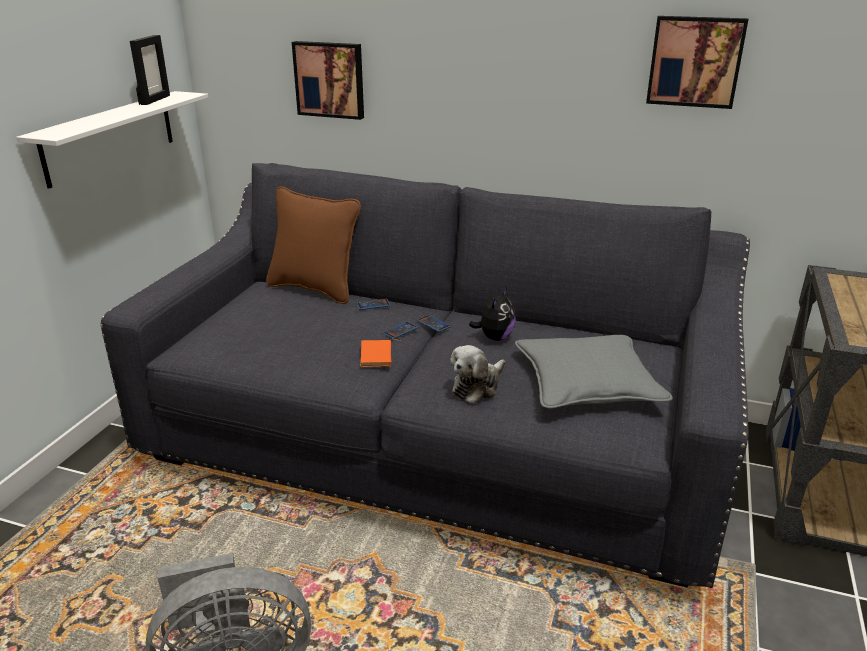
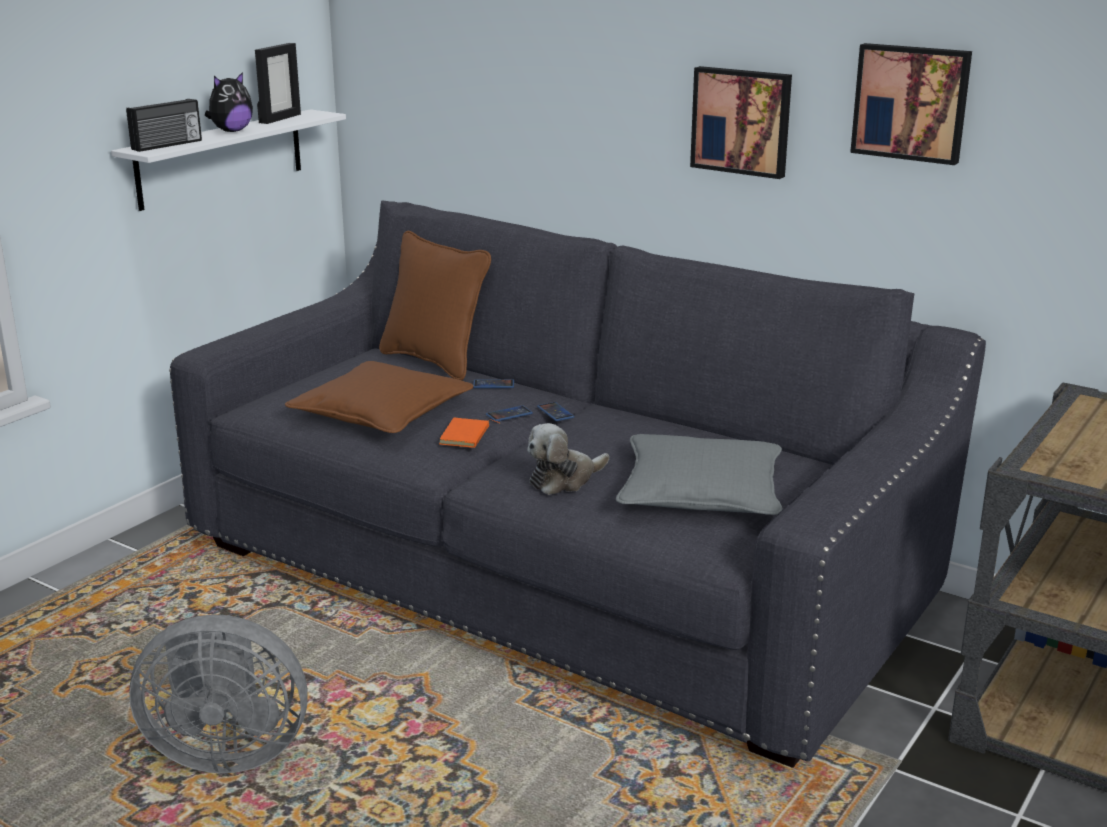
camera: 15 degrees right, 5 degrees down
(68, 128) = (168, 145): none -> radio
(296, 340) = (381, 411): none -> brown pillow
(330, 79) = (488, 104): picture -> picture (742, 121)
(495, 337) = (620, 433): plush toy -> plush toy (231, 131)

